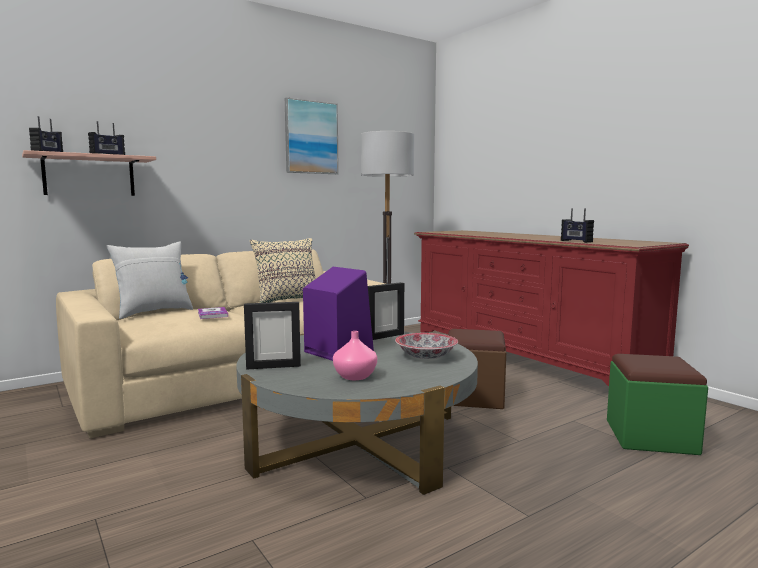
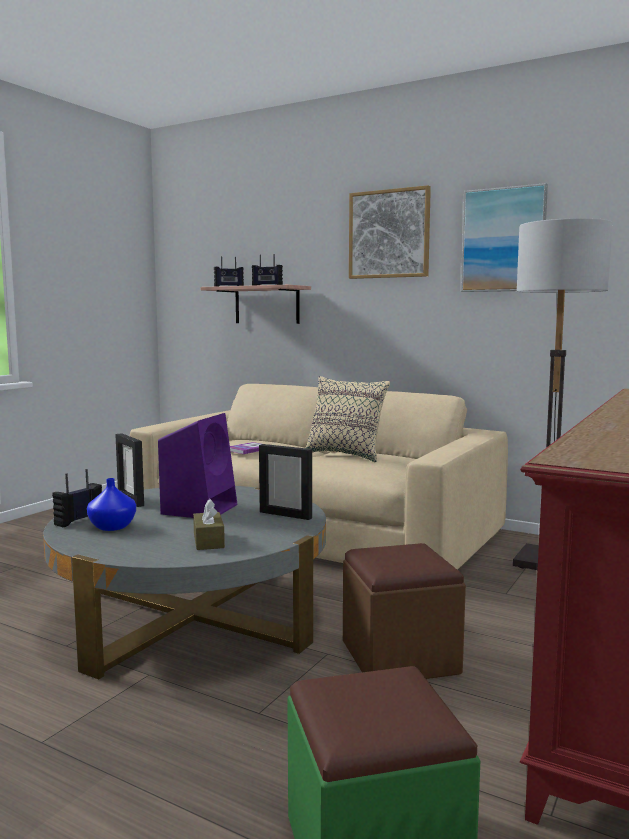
camera: 65 degrees right, 0 degrees up
(153, 313) = (252, 440): grey pillow -> none
(225, 120) = (389, 234): none -> picture
(356, 376) = (113, 527): pink vase -> blue vase
(425, 356) = (208, 541): bowl -> brown tissue box
(576, 241) = (594, 436): radio -> radio (78, 520)

